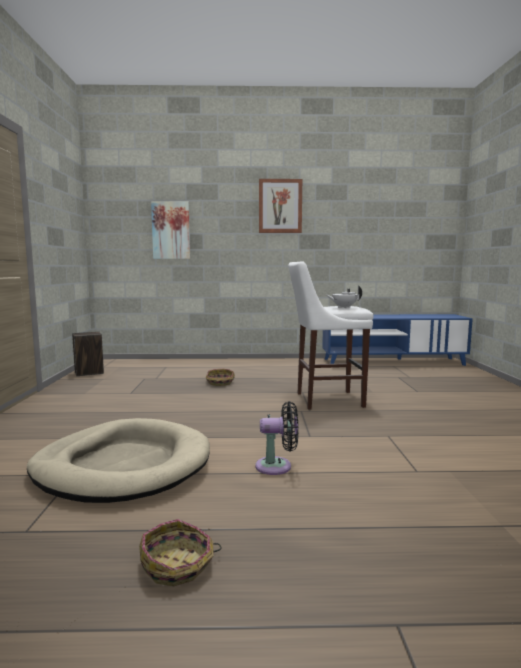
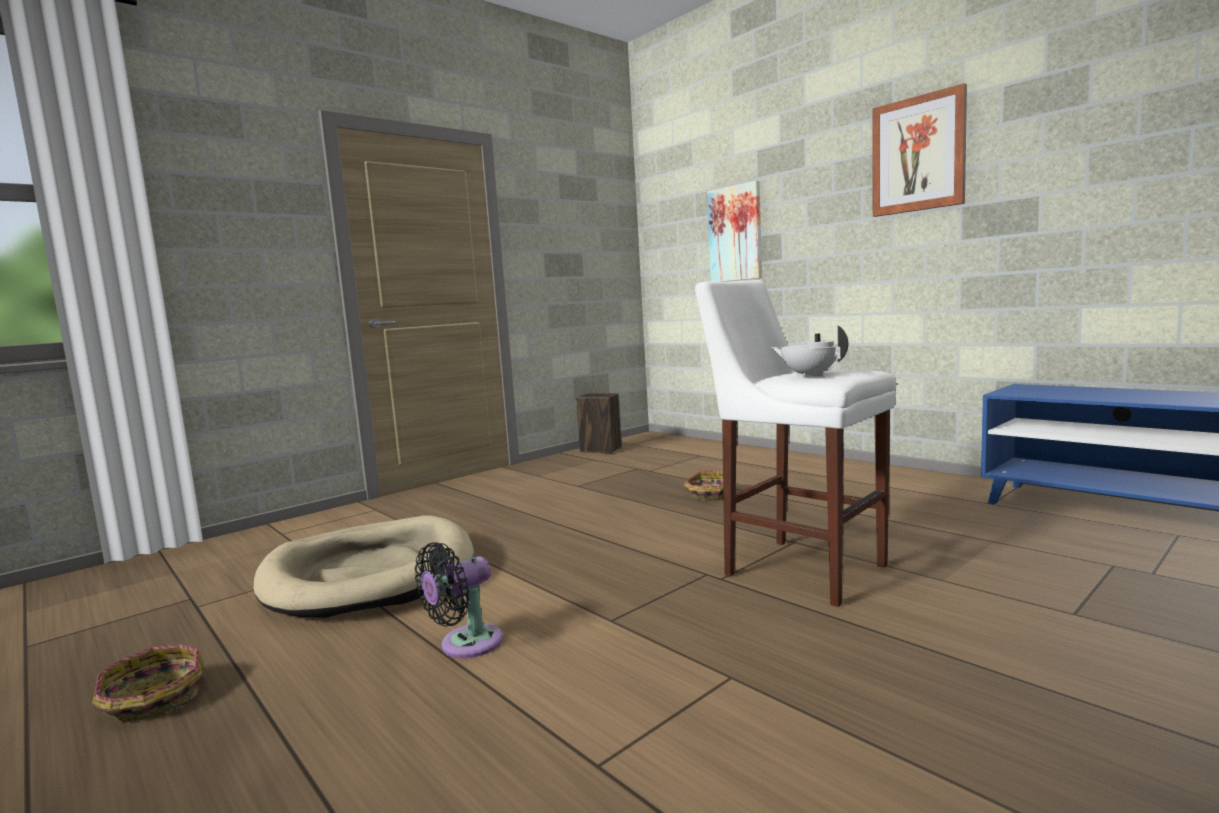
camera: 50 degrees right, 0 degrees up
(277, 466) = (465, 645): black fan -> black fan turned 90 degrees clockwise

